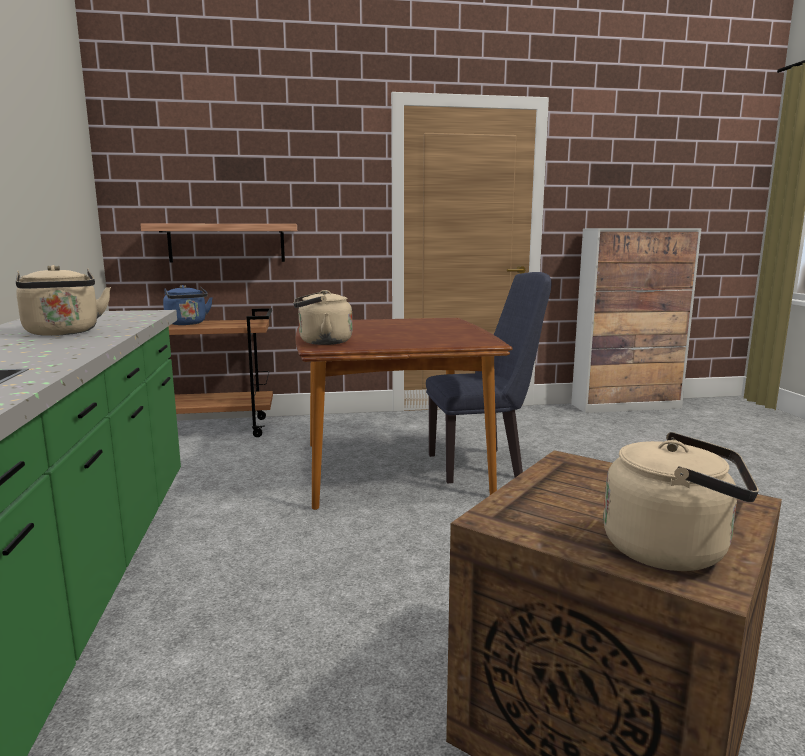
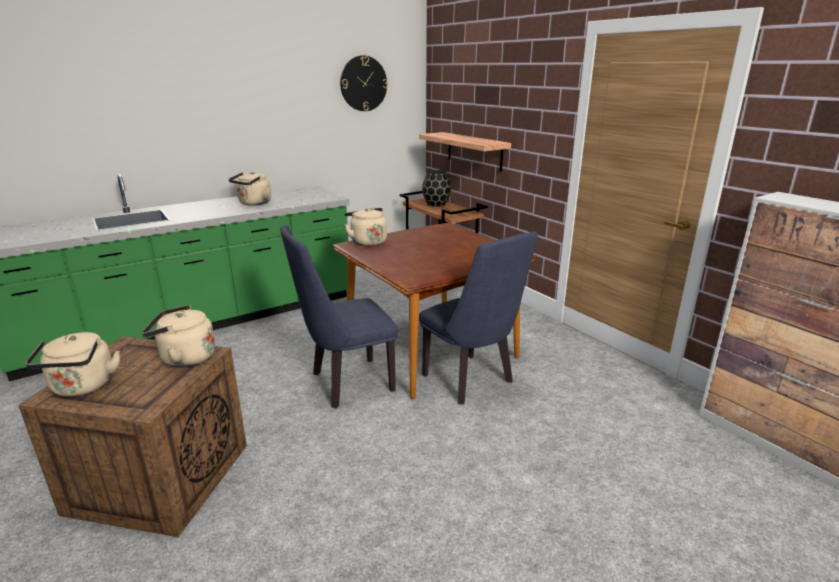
camera: 65 degrees right, 10 degrees up
(50, 136) = (363, 83): none -> wall clock
(187, 324) = (435, 204): blue kettle -> black vase
(430, 528) = (345, 384): none -> blue chair
(580, 475) = (185, 358): none -> beige kettle

